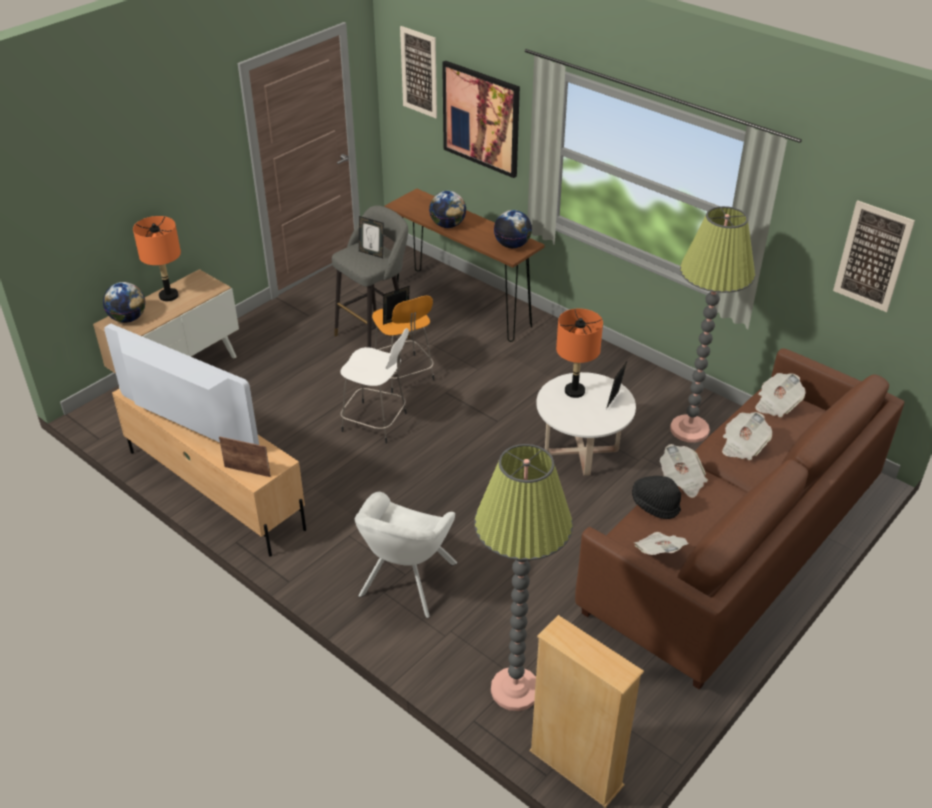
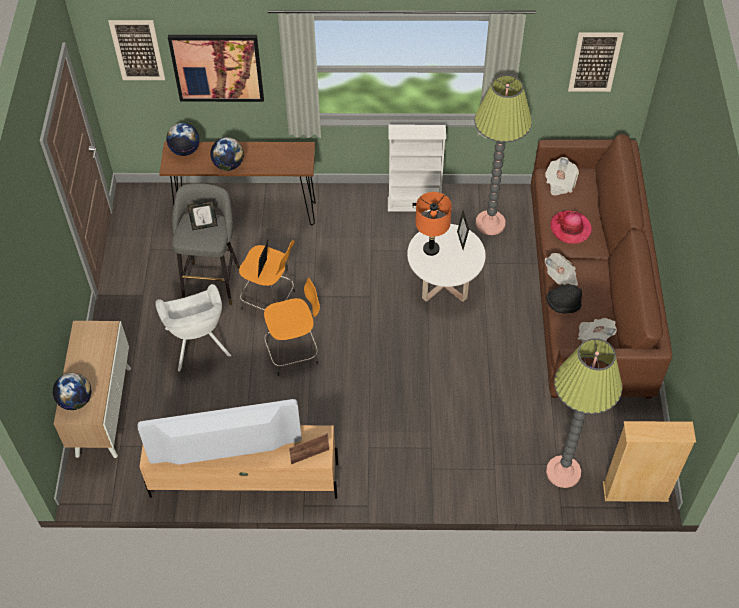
camera: 40 degrees left, 15 degrees up
(168, 296) = (81, 360): orange table lamp -> none
(376, 423) = (294, 352): white stool -> orange stool
(406, 583) = (437, 453): white armchair -> white armchair (198, 345)
(512, 245) = (294, 156): globe -> globe (185, 150)
(626, 375) = (414, 204): none -> white bookcase
(742, 446) = (570, 228): newspaper -> hat

